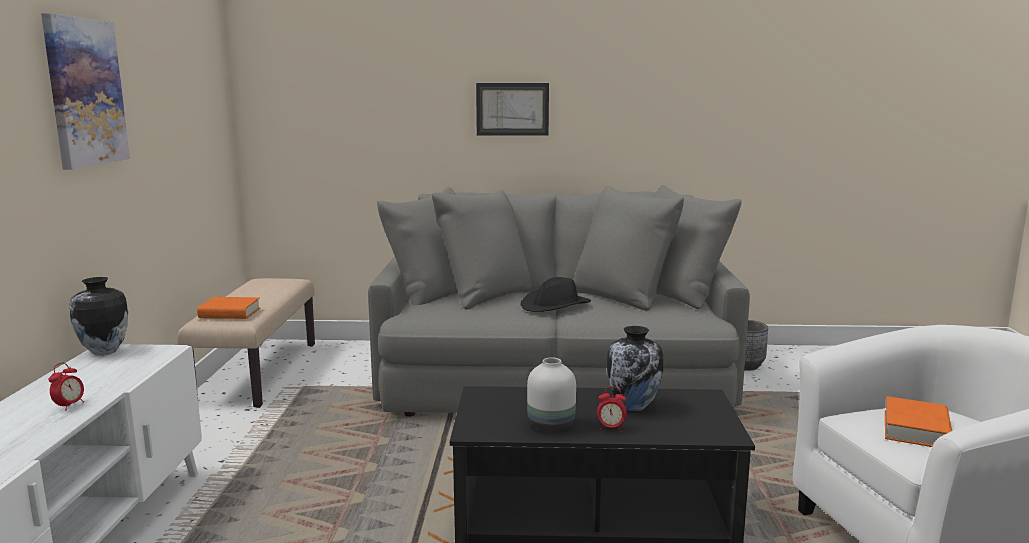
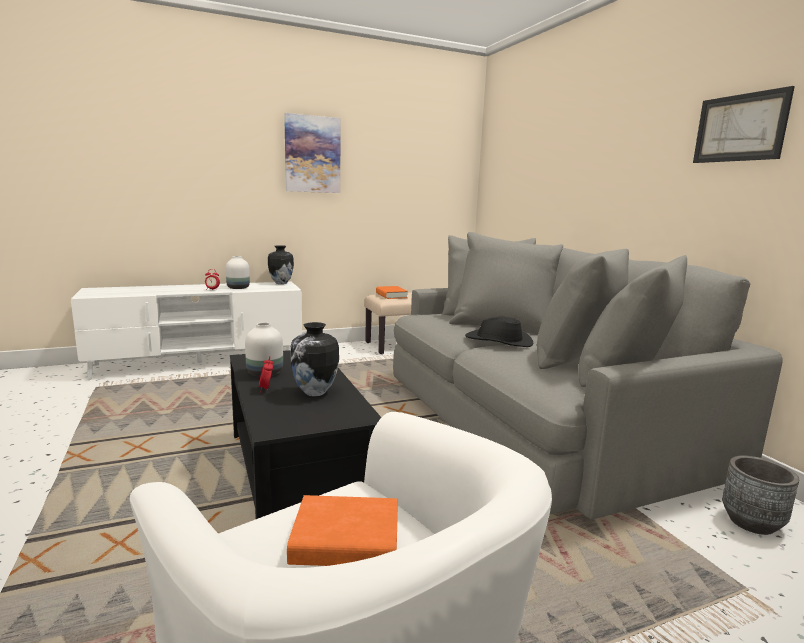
camera: 65 degrees right, 0 degrees up
(94, 384) = (239, 288): none -> white vase
(512, 109) = (618, 174): picture -> picture (740, 128)

